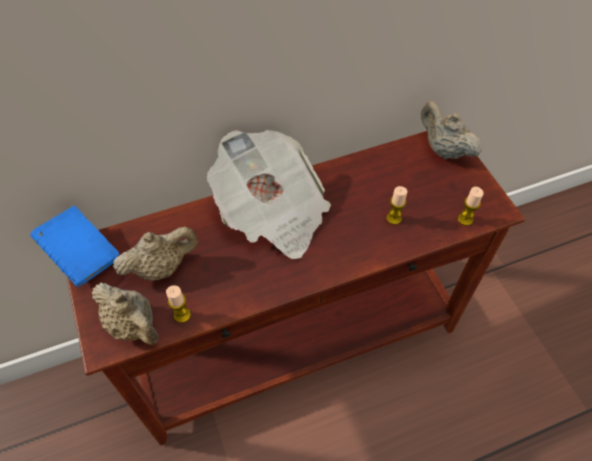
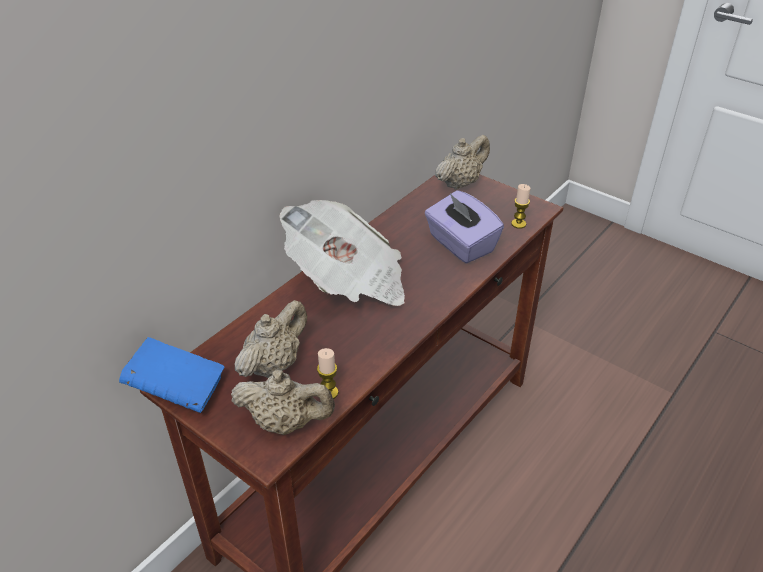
camera: 30 degrees left, 15 degrees down
(394, 218) = (460, 244): candle -> purple tissue box
(443, 150) = (460, 183): beige teapot -> beige teapot turned 120 degrees clockwise

